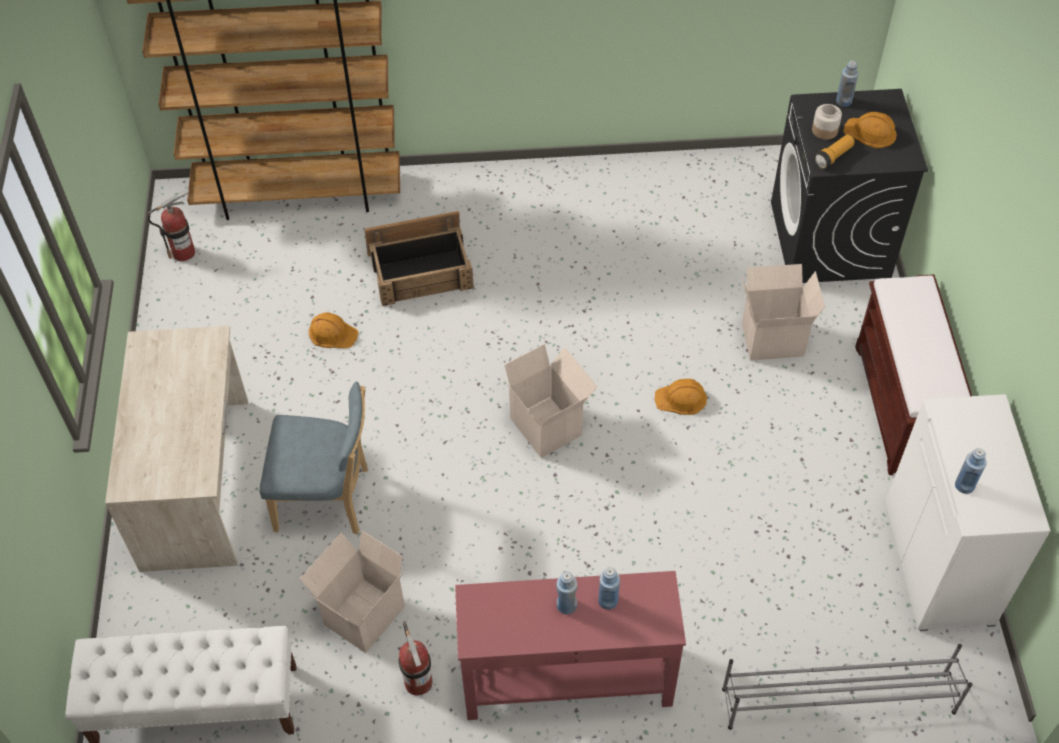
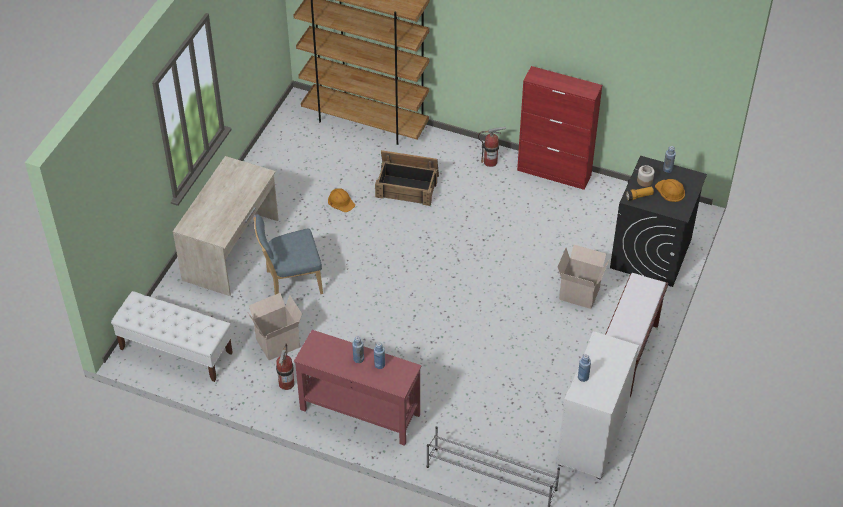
camera: 25 degrees right, 5 degrees down
(183, 252) = (287, 131): fire extinguisher -> fire extinguisher (490, 162)
(327, 500) = (291, 282): blue chair -> blue chair turned 135 degrees clockwise
(548, 427) = (426, 291): cardboard box -> none
(622, 171) = (554, 173): none -> red cabinet
(681, 399) = (507, 304): orange hard hat -> none

